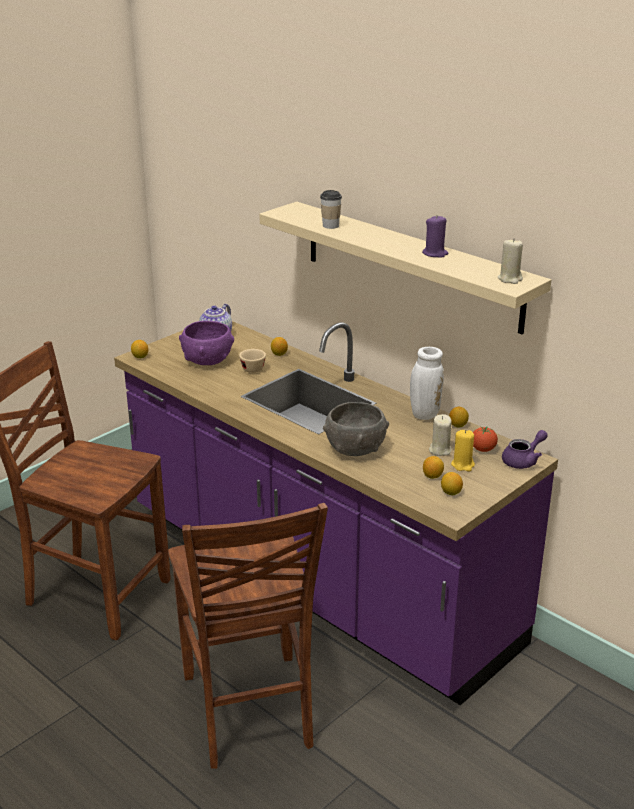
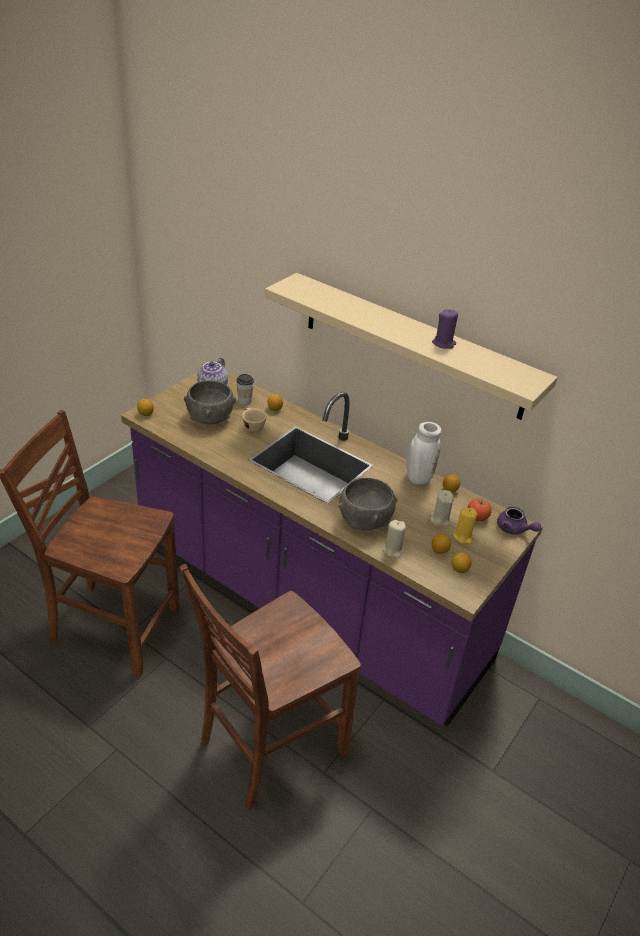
camera: 10 degrees left, 10 degrees up
(208, 360) = (210, 417): purple bowl -> grey bowl
(249, 712) = (269, 746): brown chair -> brown chair turned 75 degrees clockwise
(330, 226) = (337, 306): cup -> cup (244, 400)
(510, 279) = (521, 377): beige candle -> beige candle (393, 549)
(523, 461) = (514, 529): purple teapot -> purple teapot turned 90 degrees clockwise

